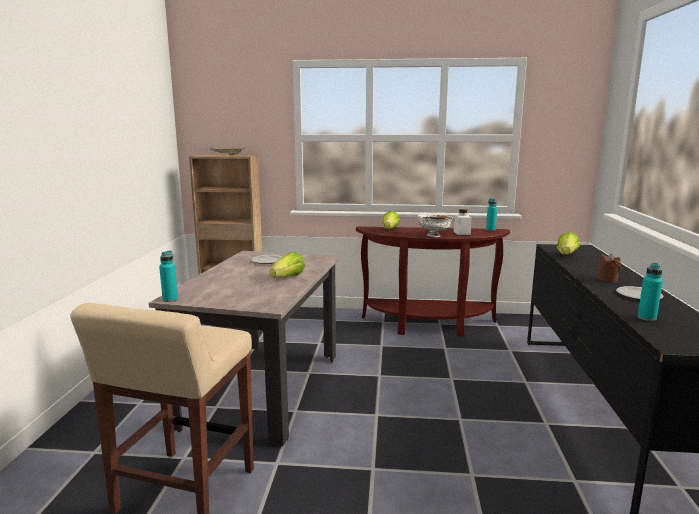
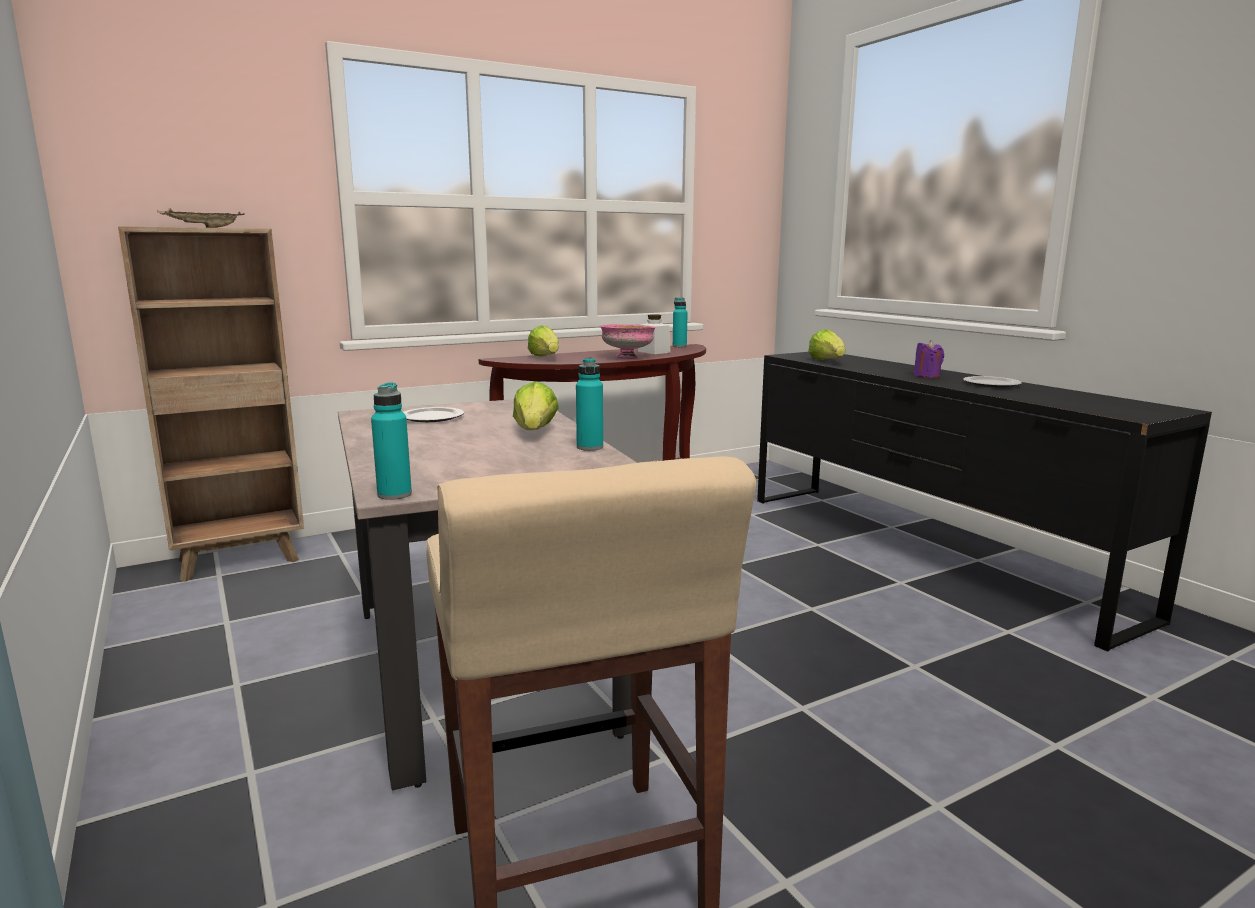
camera: 35 degrees left, 0 degrees up
(434, 235) = (627, 357): white bowl -> pink bowl
(607, 279) = (927, 376): brown candle -> purple candle
(646, 318) = (1052, 400): turquoise bottle -> turquoise bottle (590, 447)

